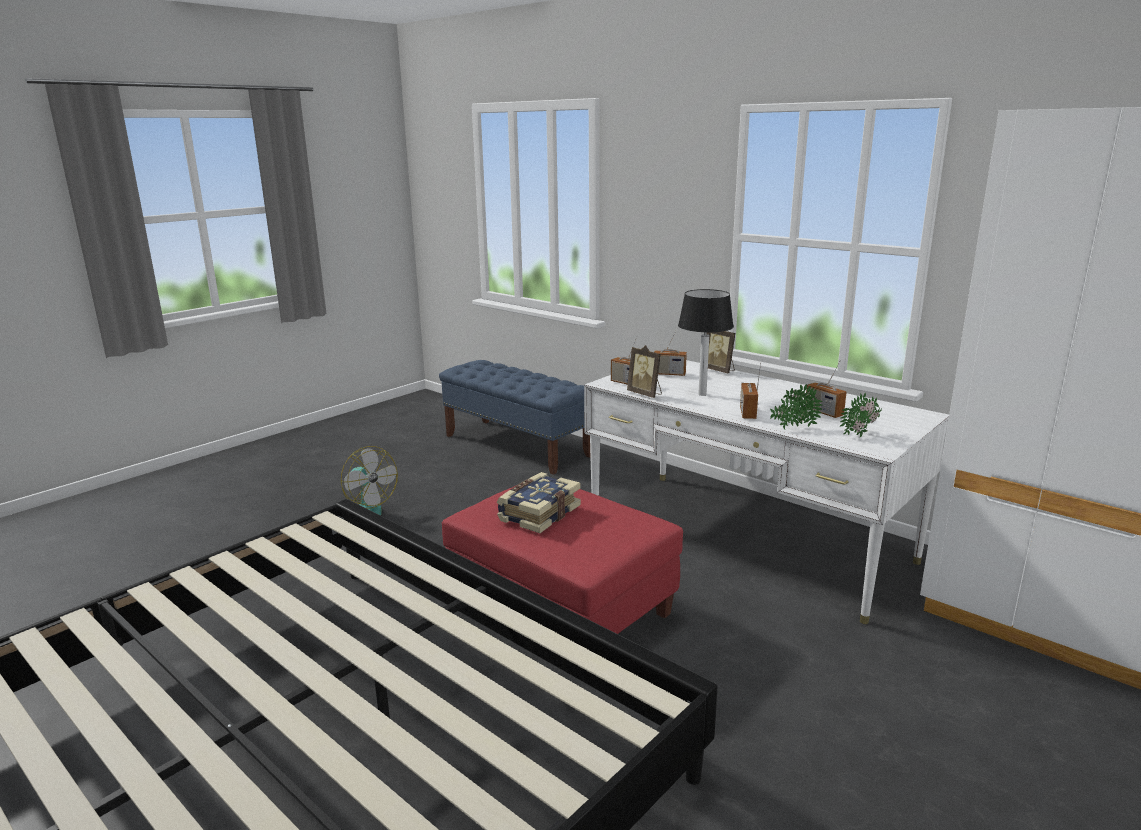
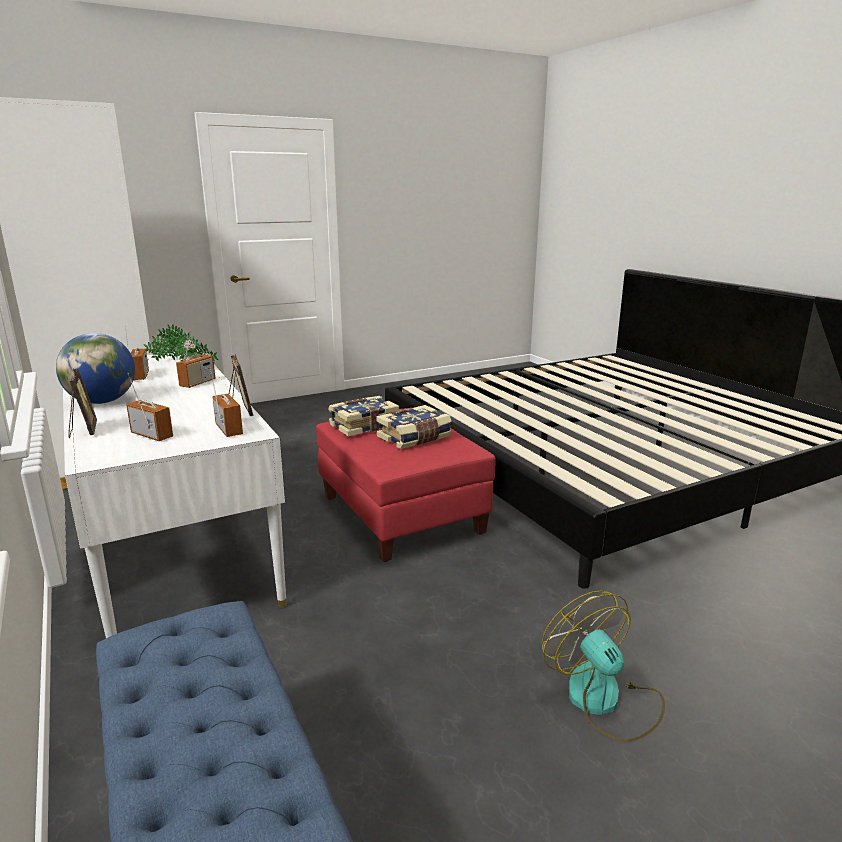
camera: 160 degrees left, 0 degrees up
(614, 521) = (363, 425): none -> book
(701, 394) = (187, 404): table lamp -> none
(773, 387) = (102, 402): none -> globe

